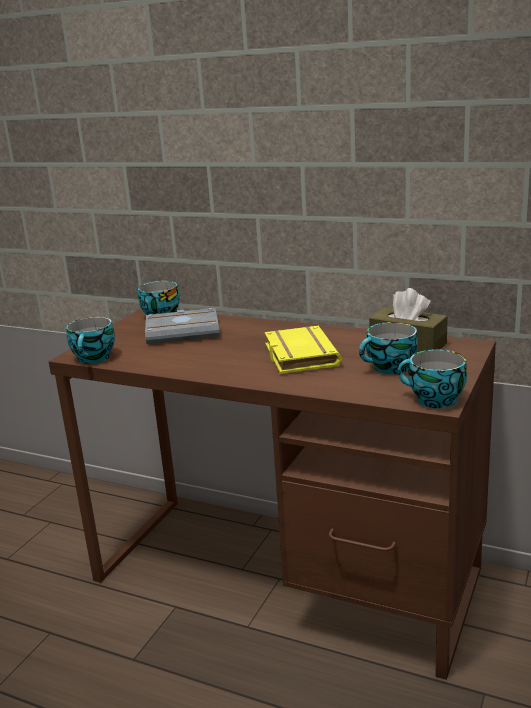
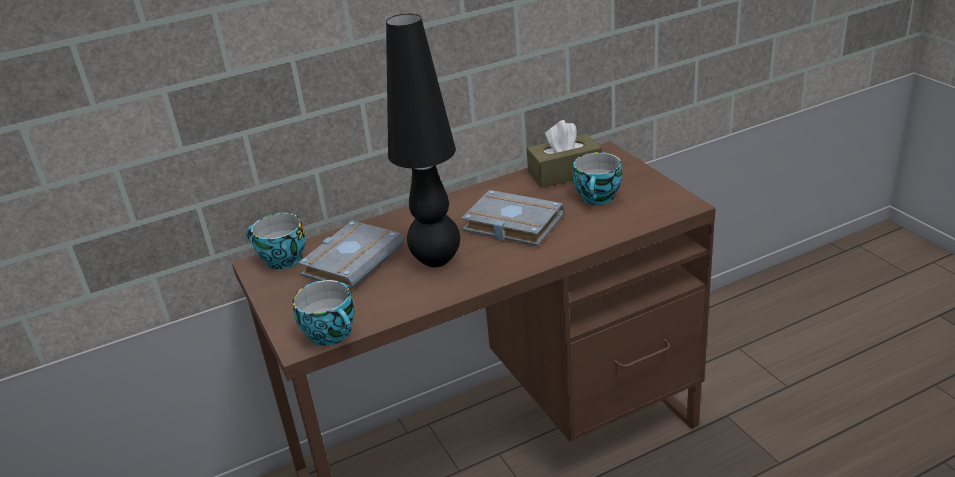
camera: 50 degrees left, 10 degrees up
(216, 352) = (436, 260): none -> black table lamp
(298, 356) = (510, 225): yellow book -> grey book
(433, 400) = (677, 205): cup -> none

